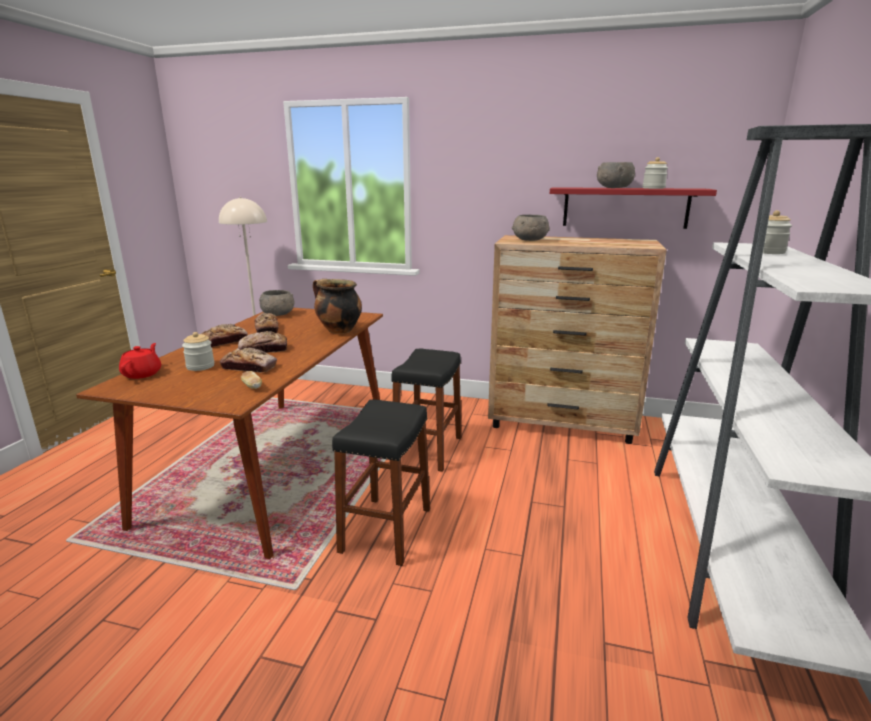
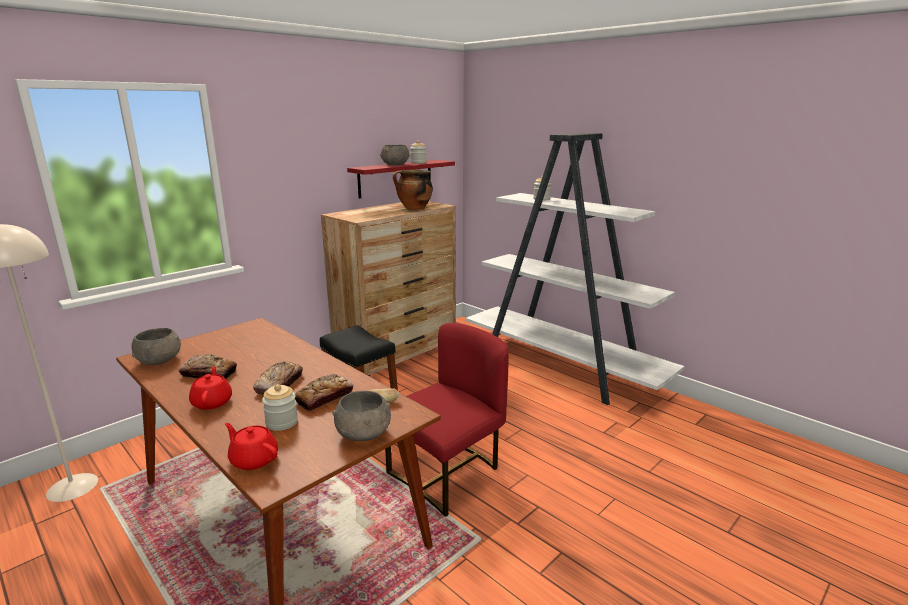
camera: 60 degrees left, 0 degrees up
(223, 342) = (212, 402): bread -> red teapot
(338, 330) = (280, 343): cooking pot -> cooking pot (414, 209)
(386, 529) = (447, 474): black stool -> red chair
(530, 240) = (361, 215): grey bowl -> grey bowl (363, 434)

